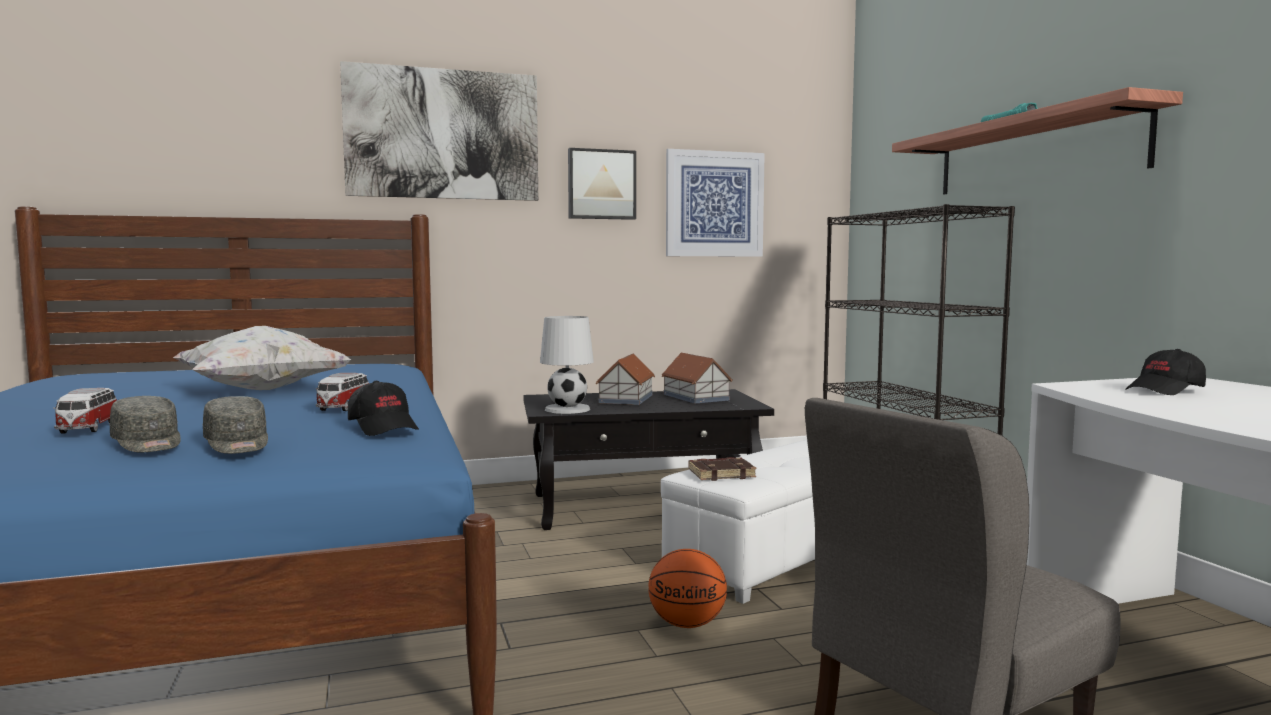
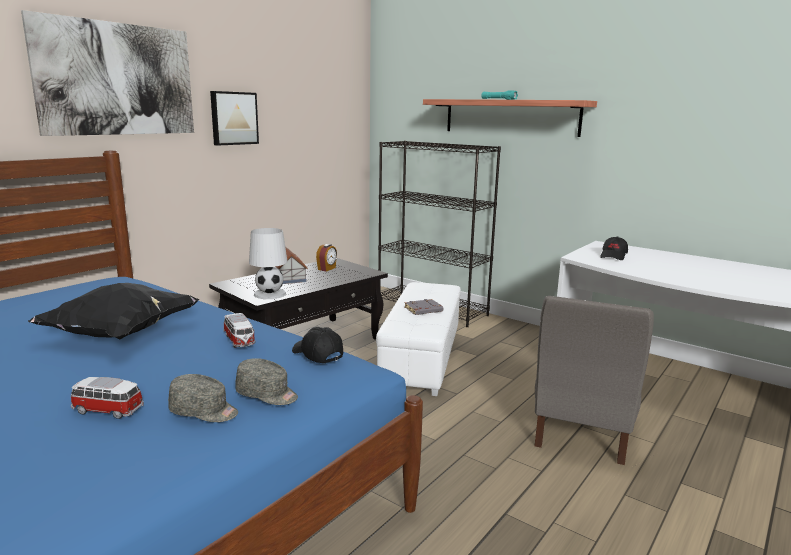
camera: 35 degrees left, 10 degrees up
(88, 428) = (106, 410): toy car -> toy car turned 150 degrees clockwise
(262, 390) = (121, 334): white pillow -> black pillow
(384, 427) = (317, 354): black cap -> black cap turned 150 degrees counterclockwise
(688, 624) = (427, 417): basketball -> none
(695, 397) = (327, 269): toy house -> alarm clock
(714, 204) = (301, 129): picture -> none
(721, 474) = (408, 325): brown book -> none
(780, 463) = (423, 310): none -> grey book

